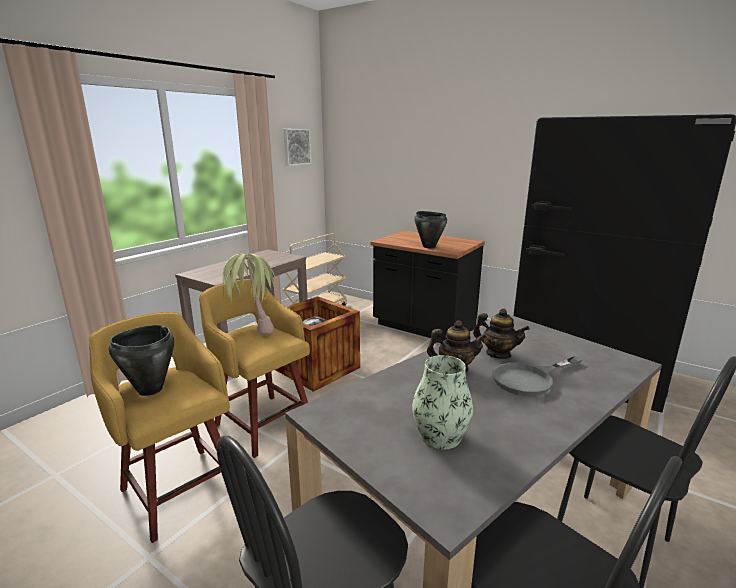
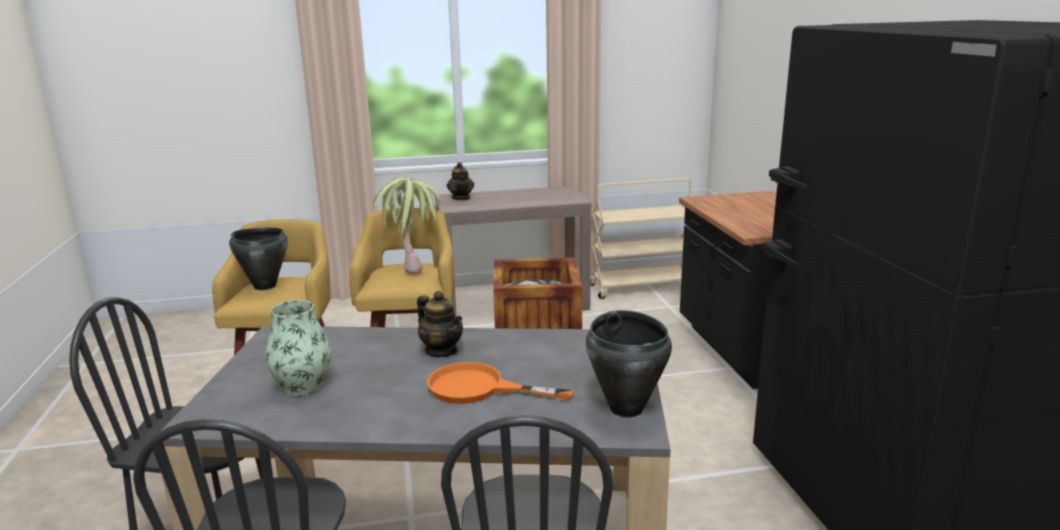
camera: 45 degrees right, 0 degrees up
(296, 147) = (657, 48): picture -> none
(429, 246) = (736, 219): black cooking pot -> black cooking pot (627, 408)
(498, 354) = (514, 357): teapot -> teapot (461, 198)
(530, 379) = (479, 388): grey frying pan -> orange frying pan

